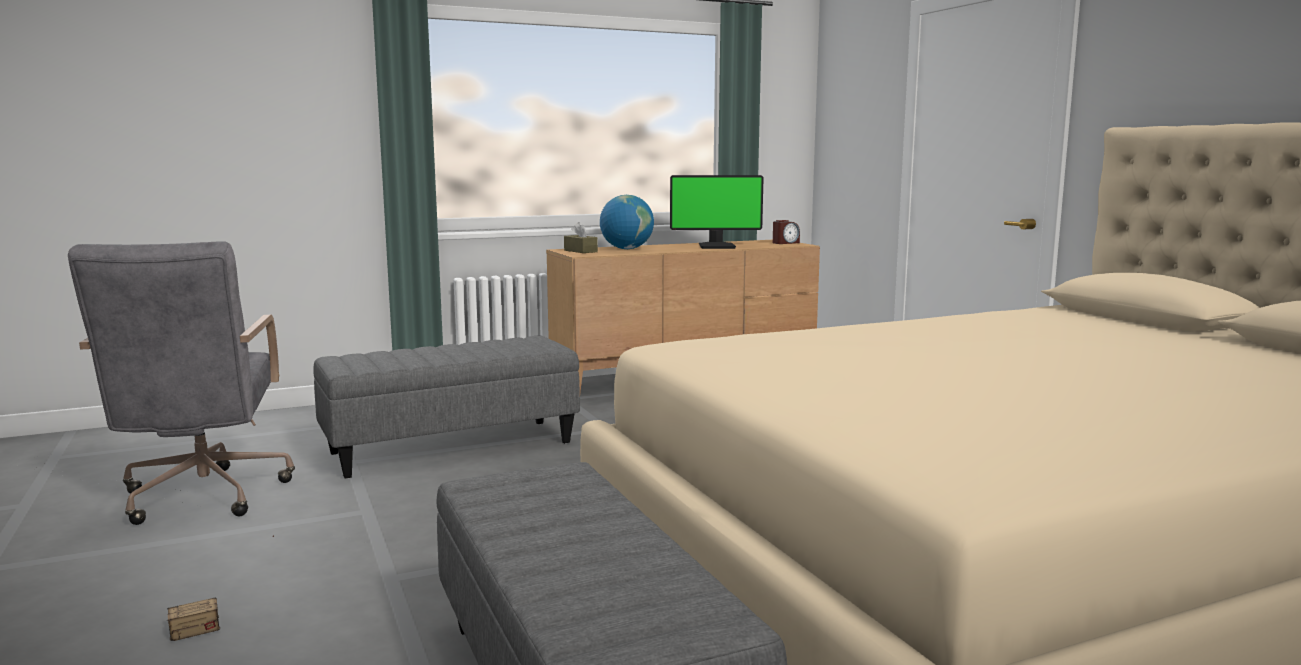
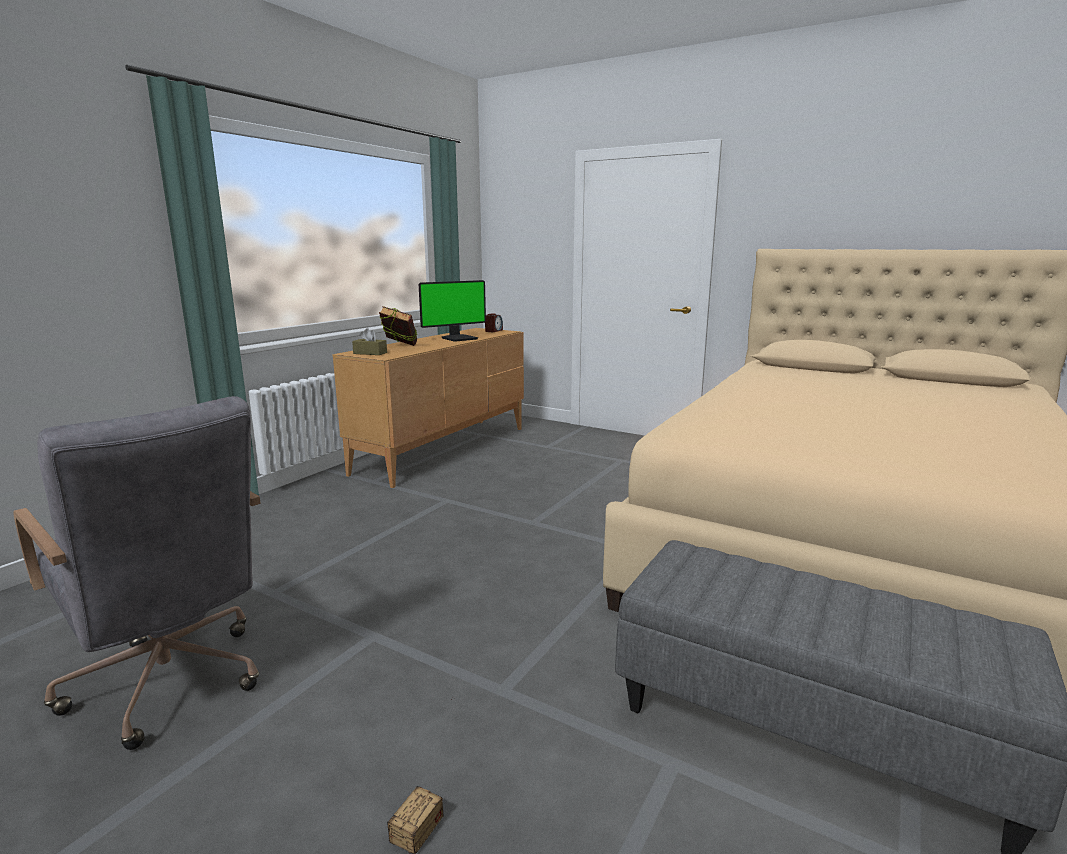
camera: 35 degrees left, 5 degrees up
(451, 448) = (348, 551): grey ottoman -> none
(626, 249) = (399, 347): globe -> book

